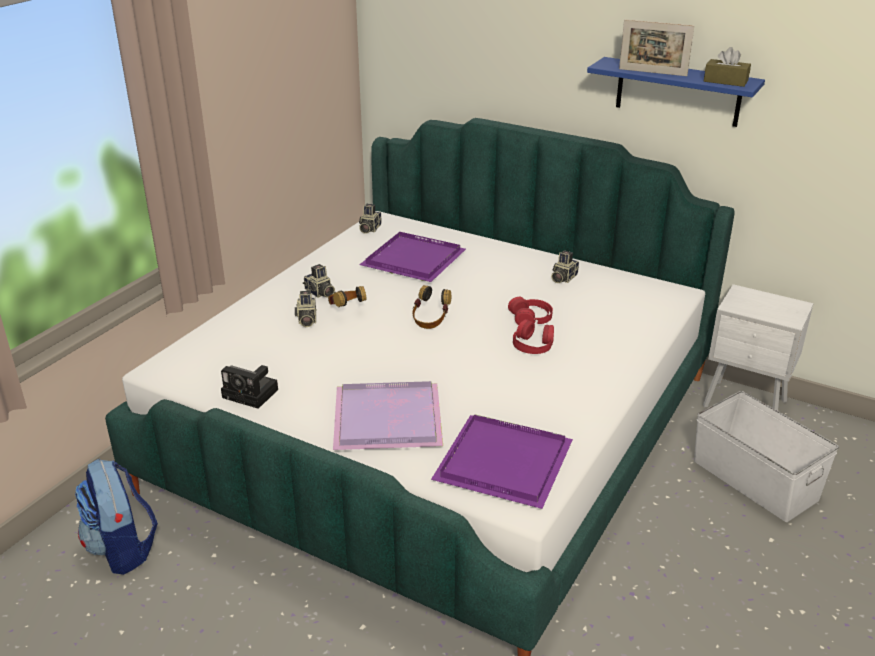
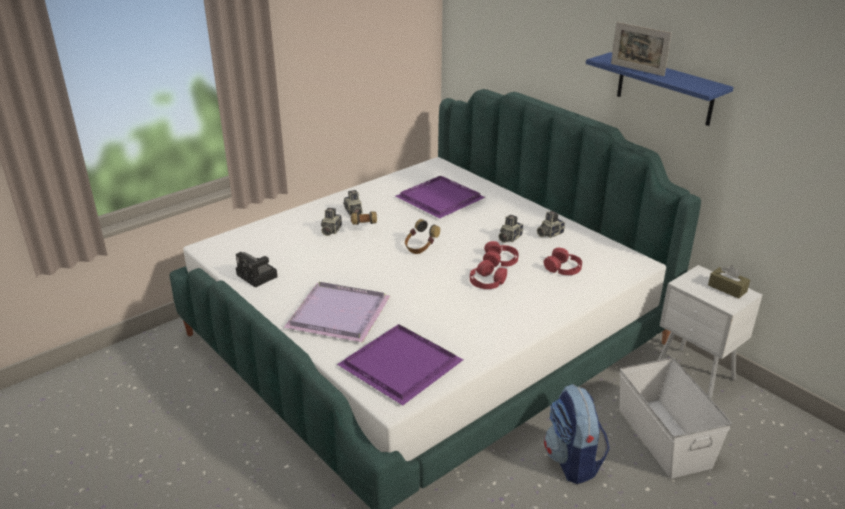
camera: 20 degrees right, 0 degrees up
(123, 549) = (161, 370): backpack -> backpack (573, 461)
(369, 229) = (422, 170): camera -> camera (509, 238)
(604, 313) = (563, 268): none -> red headphones
(725, 81) = (694, 84): brown tissue box -> brown tissue box (727, 288)

